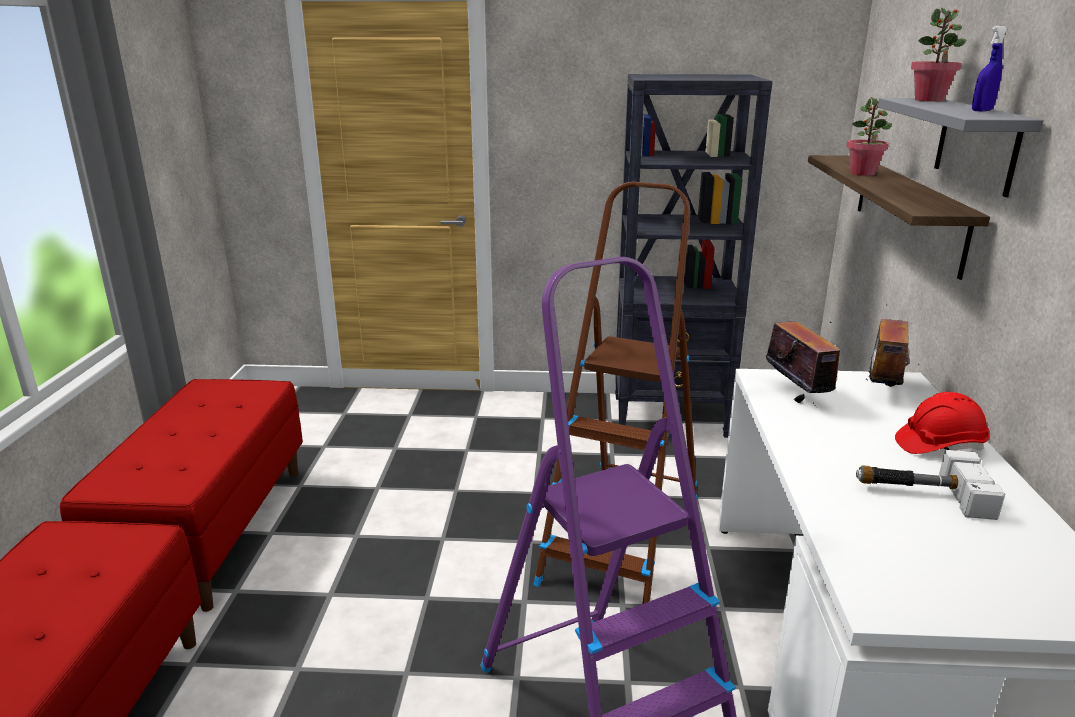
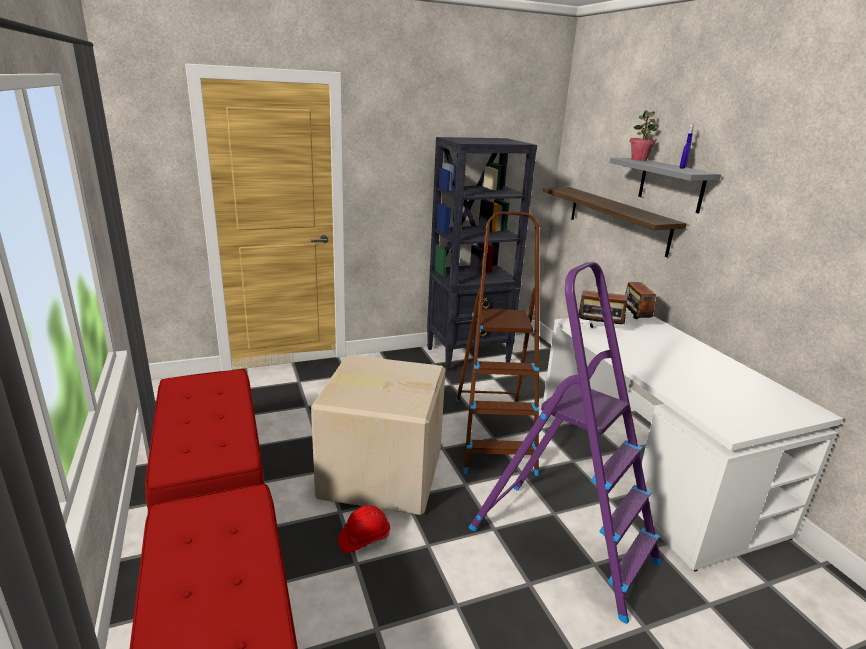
camera: 25 degrees left, 0 degrees up
(420, 555) = (380, 472): none -> cardboard box
(797, 395) = (599, 330): radio -> radio turned 150 degrees clockwise
(863, 173) = (591, 199): potted plant -> none
(920, 492) = (698, 372): hammer -> none
(939, 445) = (684, 346): red hard hat -> red hard hat (364, 538)

